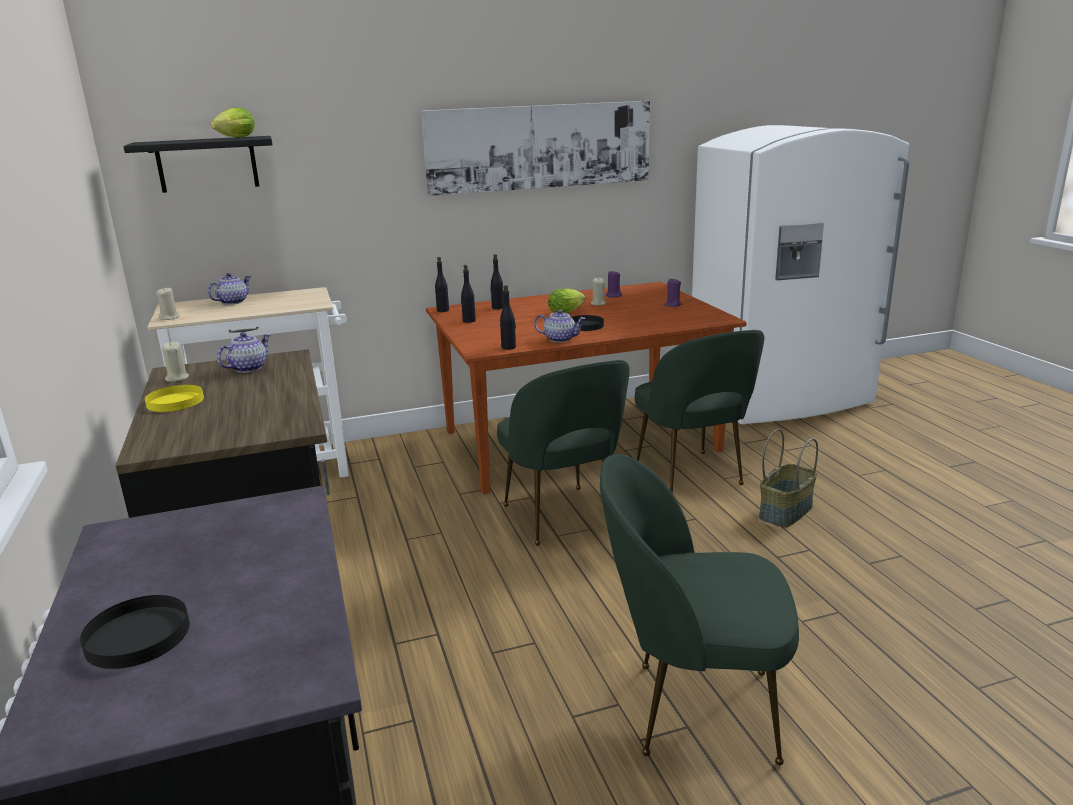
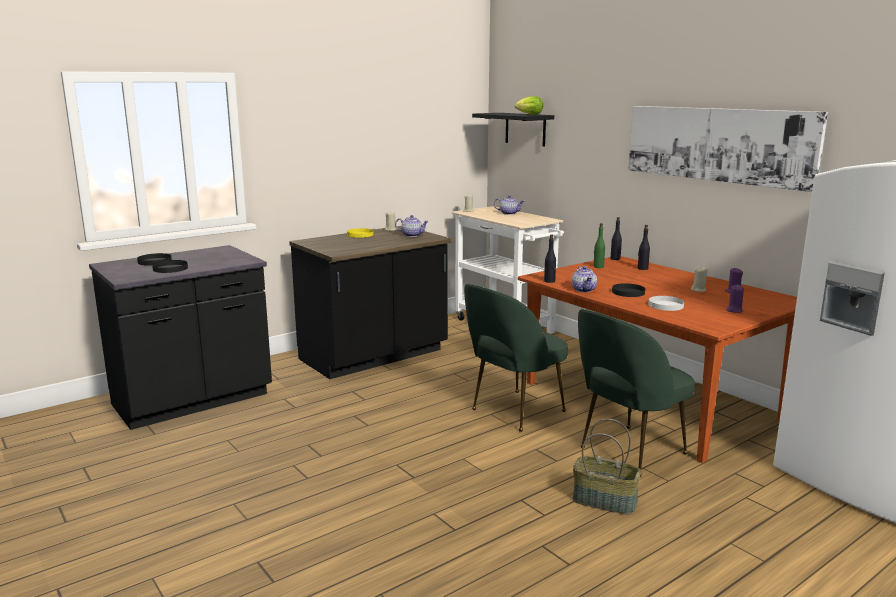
camera: 70 degrees right, 5 degrees down
(260, 605) = (170, 268): none -> black plate
(469, 321) = (598, 267): black bottle -> green bottle
(567, 312) = (658, 285): lettuce -> none
(642, 320) = (666, 305): none -> white plate
(691, 710) = (321, 478): green chair -> none

